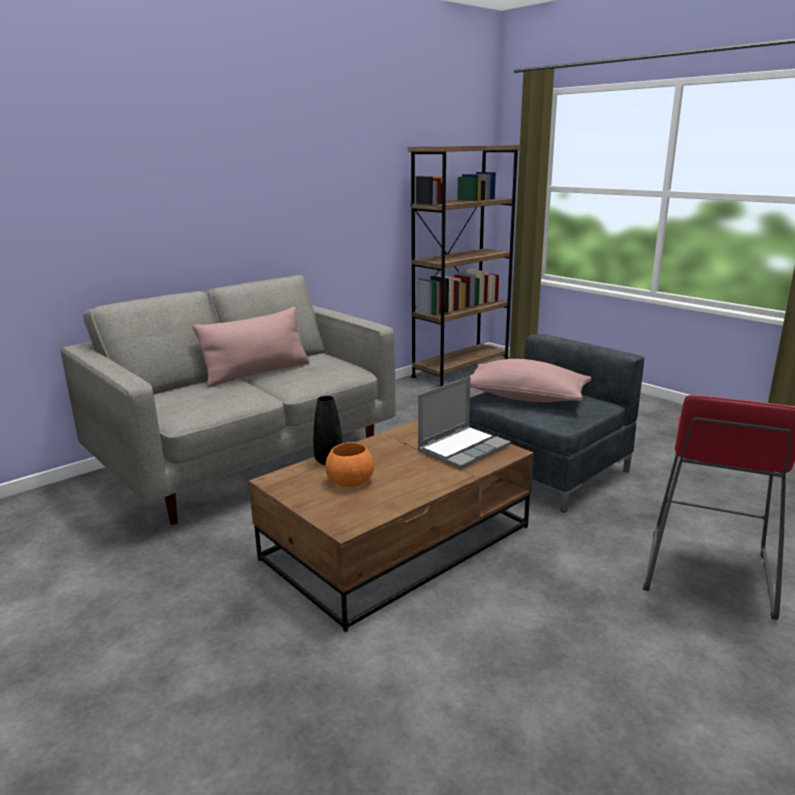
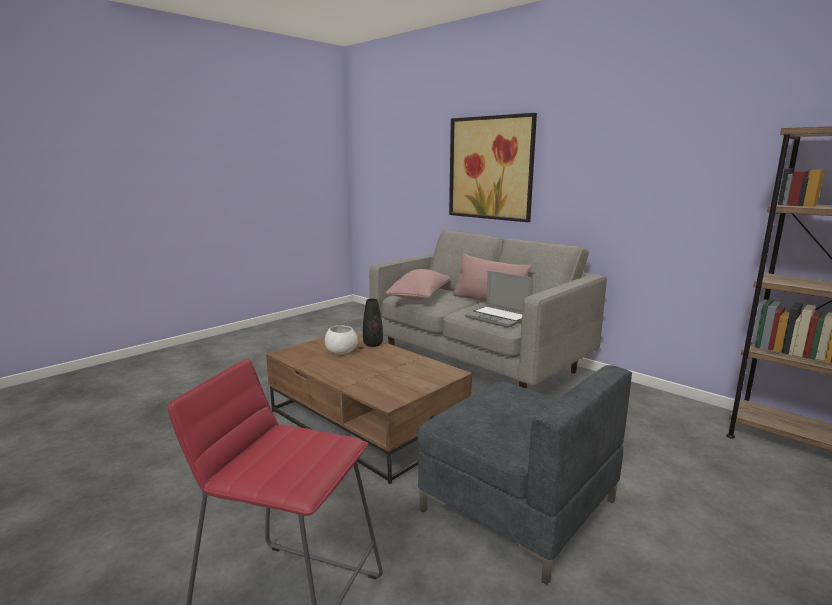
camera: 85 degrees right, 5 degrees down
(123, 195) = (490, 168): none -> picture
(349, 481) = (341, 351): orange bowl -> white bowl
(463, 448) = (395, 383): laptop -> laptop (498, 318)
(525, 398) = (515, 406): pink pillow -> pink pillow (420, 297)

